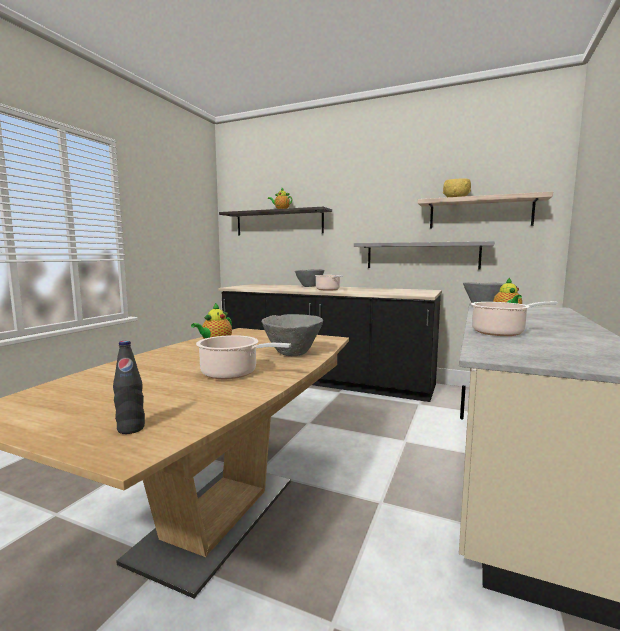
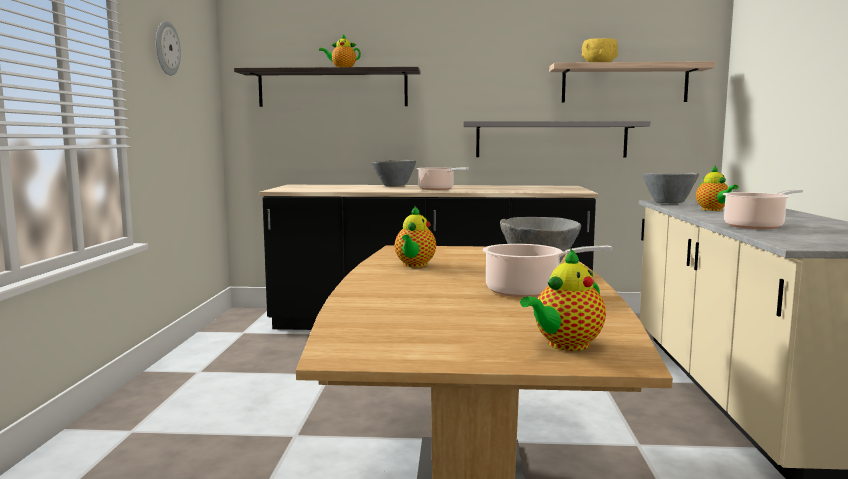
camera: 20 degrees left, 0 degrees up
(131, 429) = (565, 345): black bottle -> teapot
(165, 201) = (166, 48): none -> wall clock

